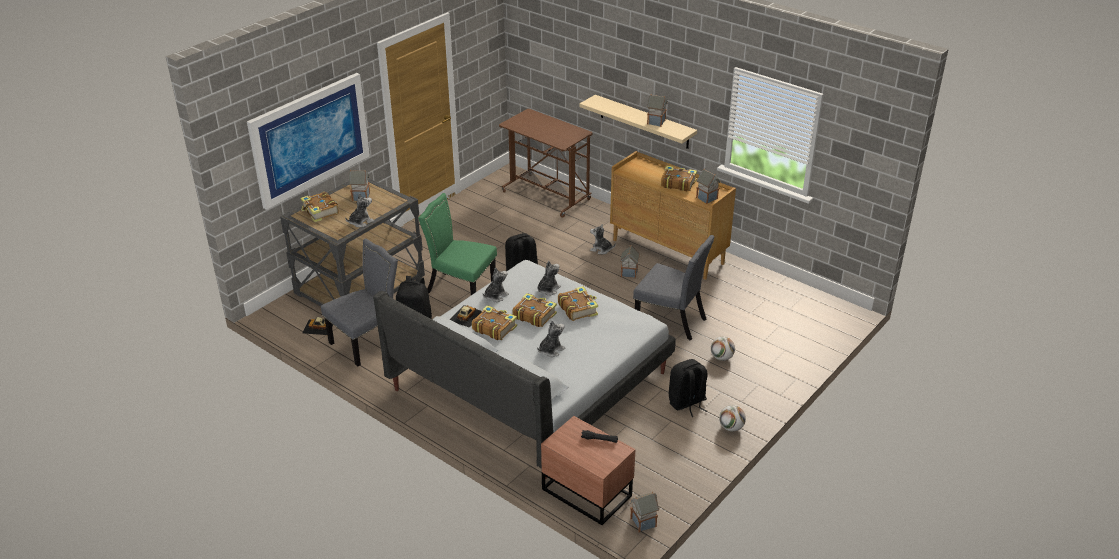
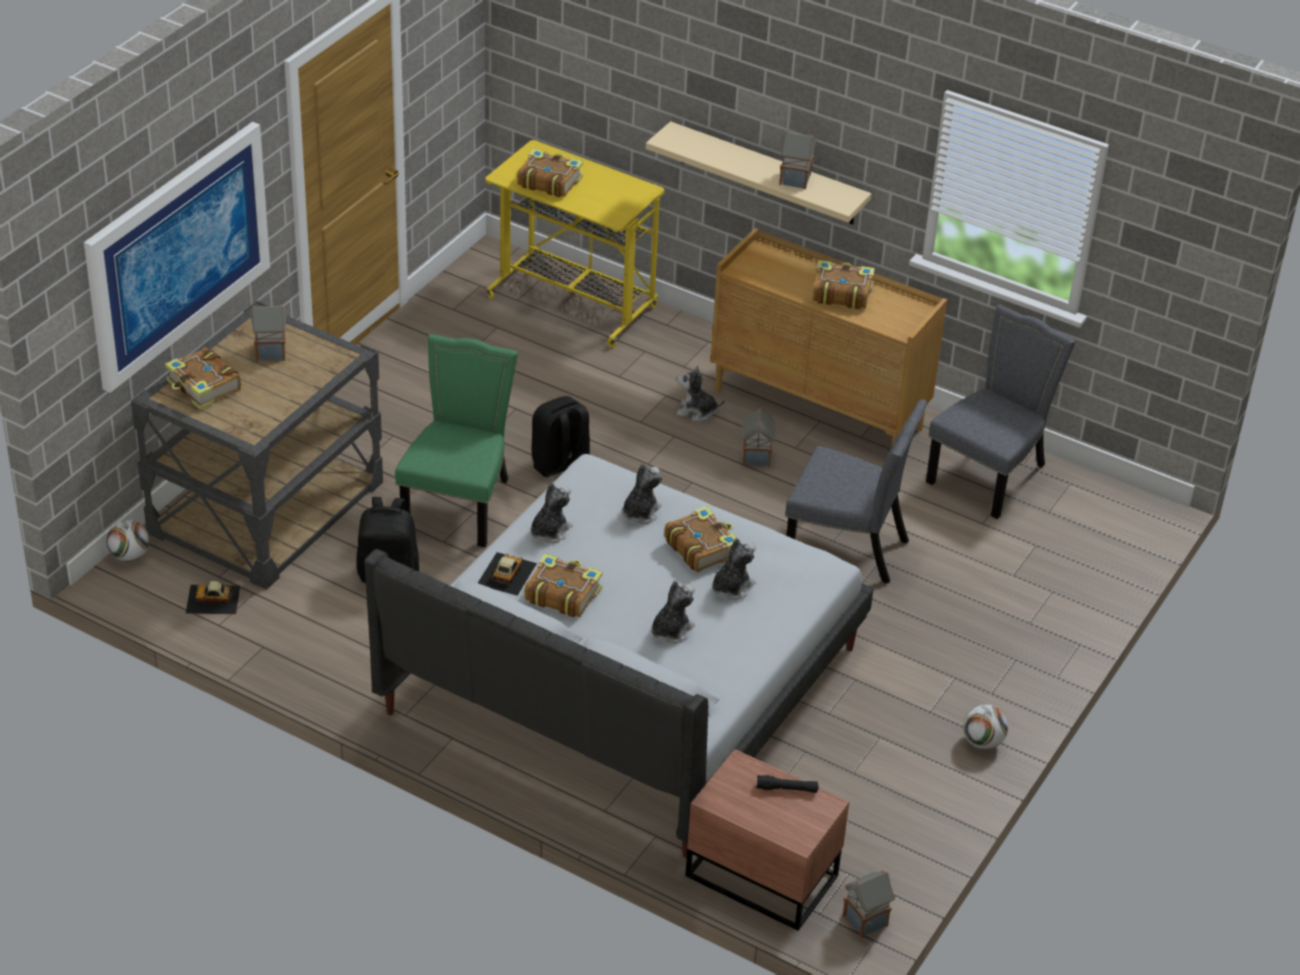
camera: 10 degrees left, 5 degrees up
(360, 222) = (286, 405): plush toy -> plush toy (731, 587)
(367, 342) = (311, 623): grey chair -> grey chair (987, 477)
(461, 289) = (458, 507): green chair -> green chair turned 90 degrees clockwise
(534, 315) = (627, 565): book -> book (549, 181)
(546, 195) = (572, 302): brown desk -> yellow desk
(687, 403) = (901, 703): black backpack -> none
(707, 198) = (899, 322): toy house -> none
(721, 357) = (946, 613): football -> football (129, 556)

